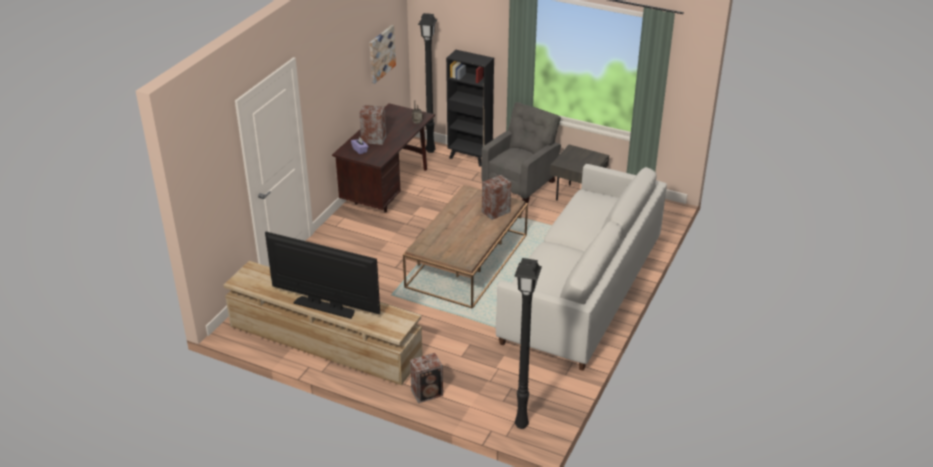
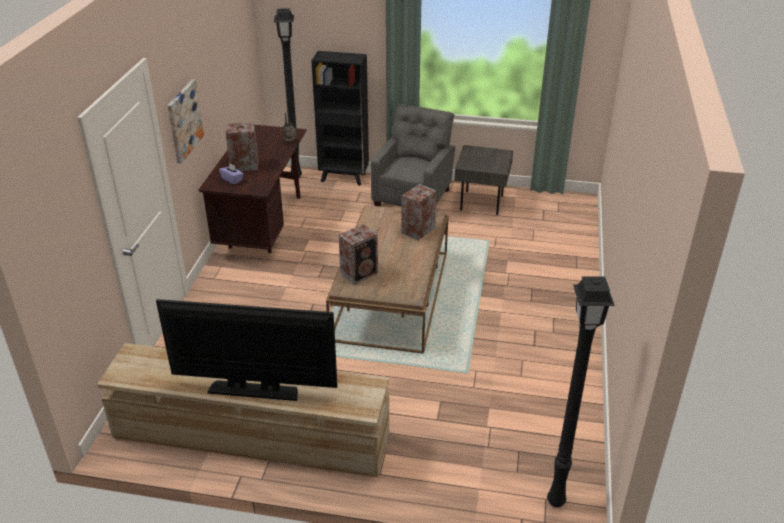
camera: 15 degrees left, 0 degrees up
(381, 53) = (234, 62): picture -> picture (184, 120)
(428, 393) = (416, 481): speaker -> speaker (360, 273)
(582, 290) = (540, 307): white sofa -> none

